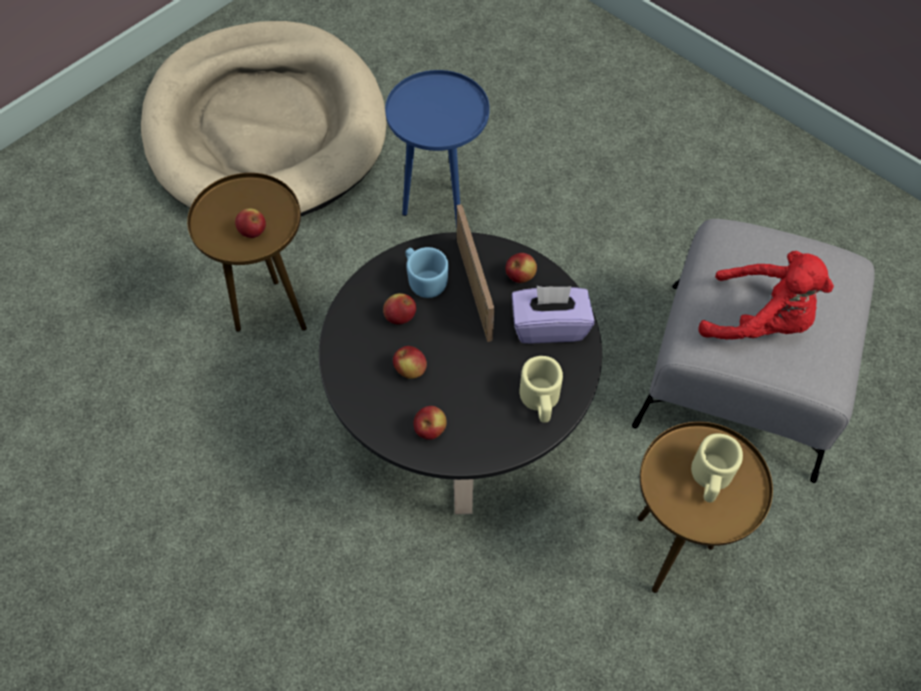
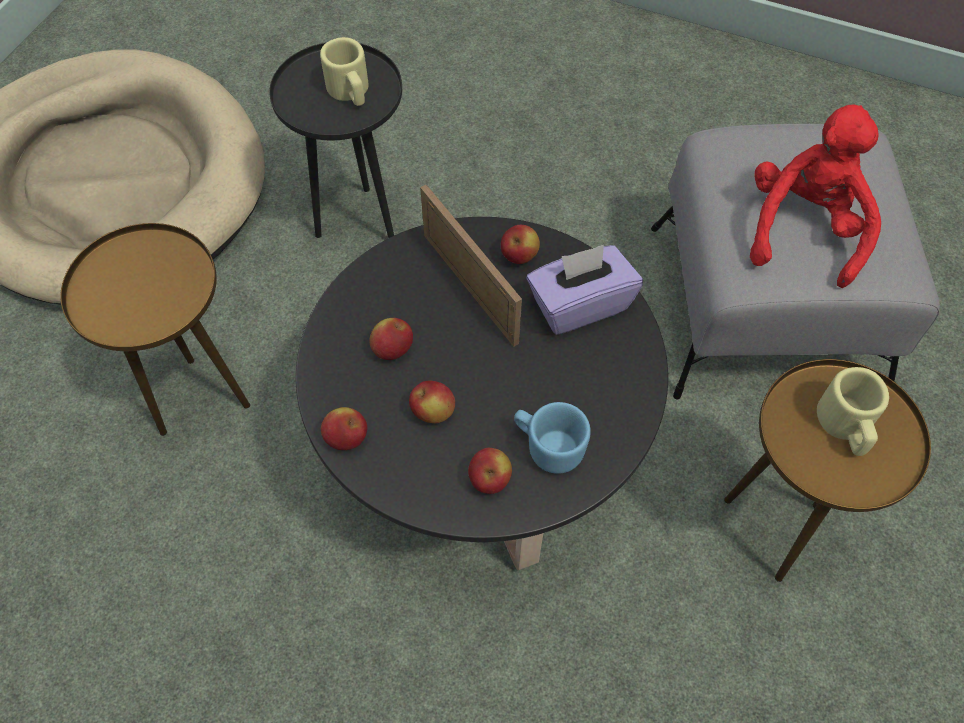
camera: 20 degrees left, 0 degrees up
(253, 232) = (158, 300): apple -> apple (346, 438)
(425, 280) = (405, 295): blue mug -> blue mug (548, 446)
(440, 212) = (359, 222): blue side table -> black side table
(540, 400) = (609, 398): beige mug -> beige mug (350, 92)
(759, 321) = (803, 229): red plush toy -> red plush toy turned 75 degrees counterclockwise

